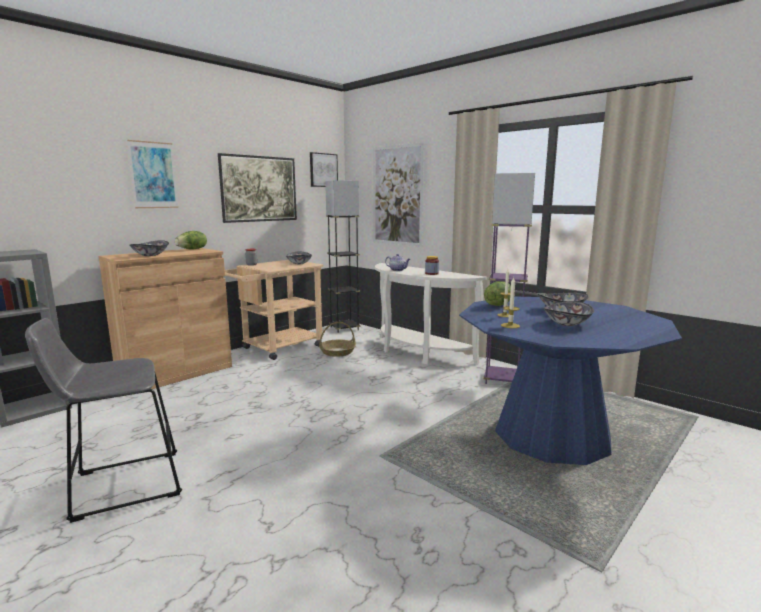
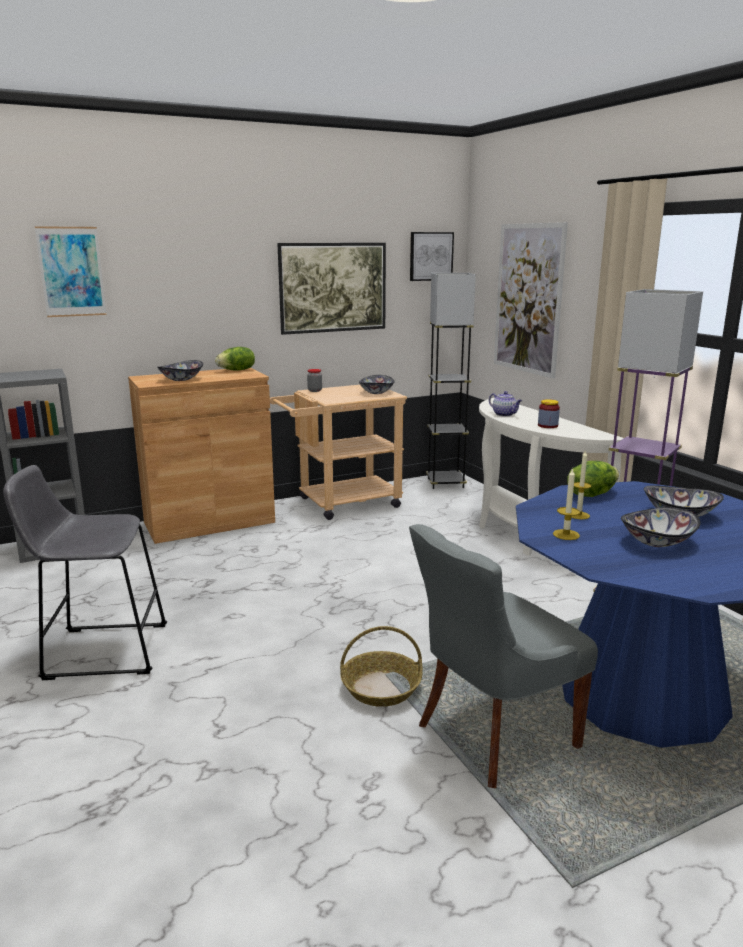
camera: 20 degrees right, 5 degrees up
(153, 175) = (195, 276): picture -> picture (71, 272)
(337, 352) = (416, 519): basket -> basket (381, 688)
(480, 481) = (492, 735): none -> grey chair

